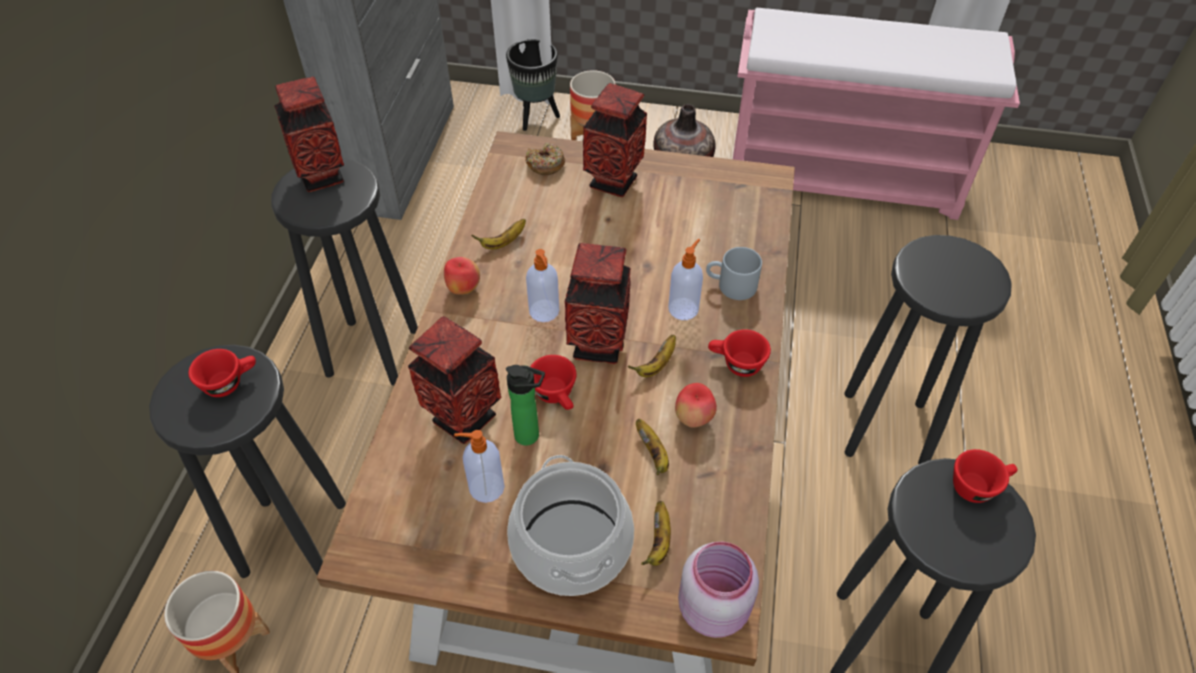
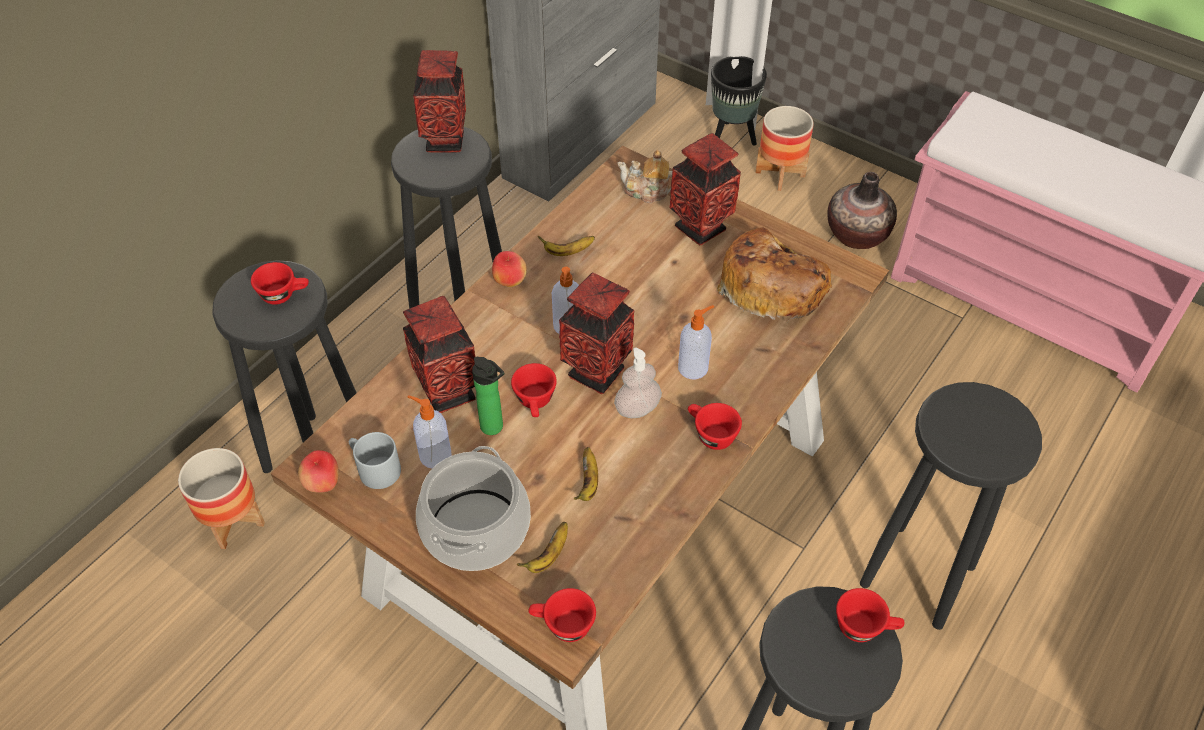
camera: 25 degrees right, 0 degrees up
(545, 164) = (647, 191): donut -> teapot
(656, 365) = (637, 409): banana -> soap dispenser
(693, 418) = (642, 467): apple -> apple (323, 484)
(706, 212) = (771, 285): none -> bread
(713, 606) = (562, 626): pink jar -> red cup
(730, 286) = (750, 362): grey mug -> grey mug (374, 468)

